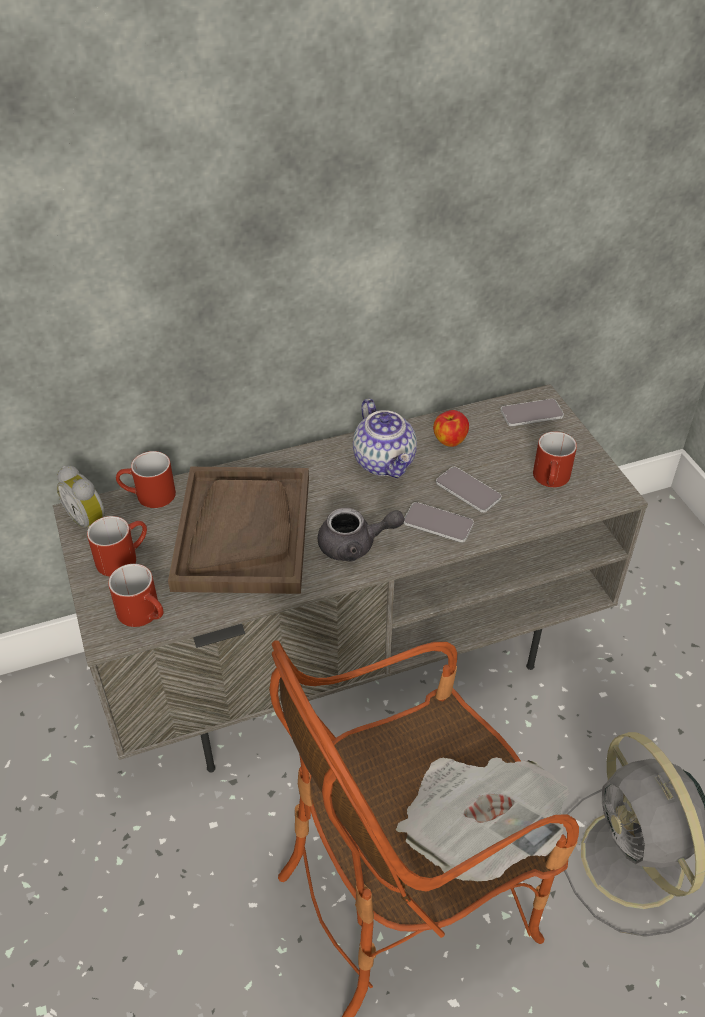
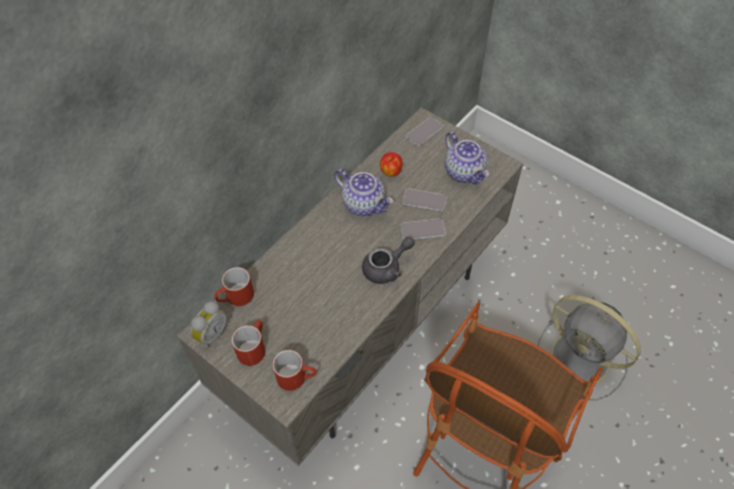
camera: 30 degrees left, 10 degrees up
(89, 521) = (211, 334): alarm clock -> alarm clock turned 75 degrees counterclockwise
(242, 532) = (314, 292): brown tray -> none
(475, 829) = (538, 395): newspaper -> none
(552, 480) = (465, 172): red mug -> teapot

